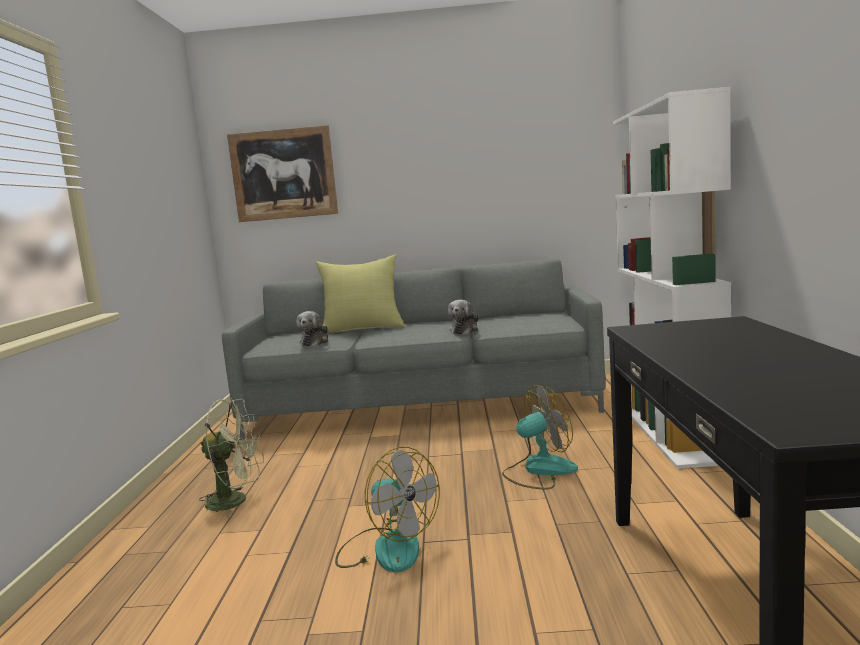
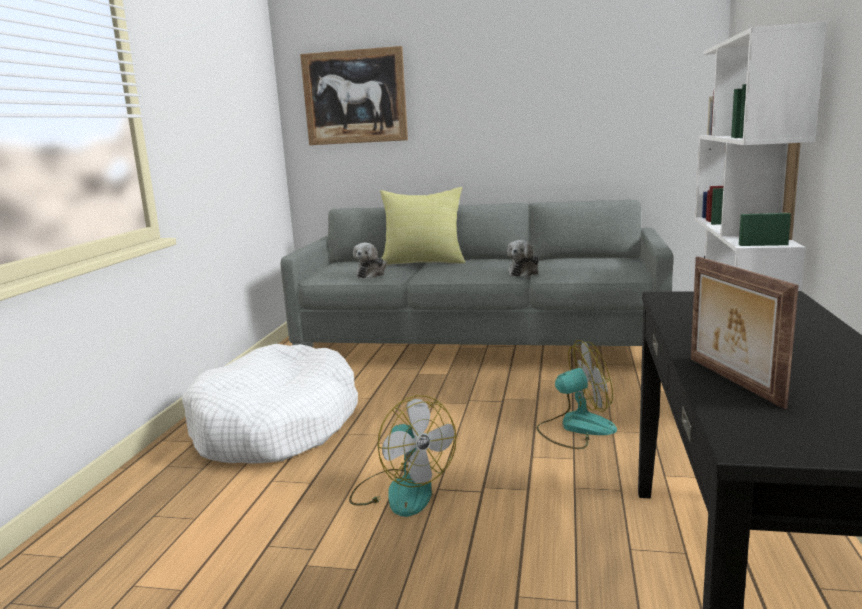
camera: 10 degrees right, 5 degrees up
(236, 501) = (276, 426): green fan -> white dog bed
(738, 385) = (731, 381): none -> picture frame

